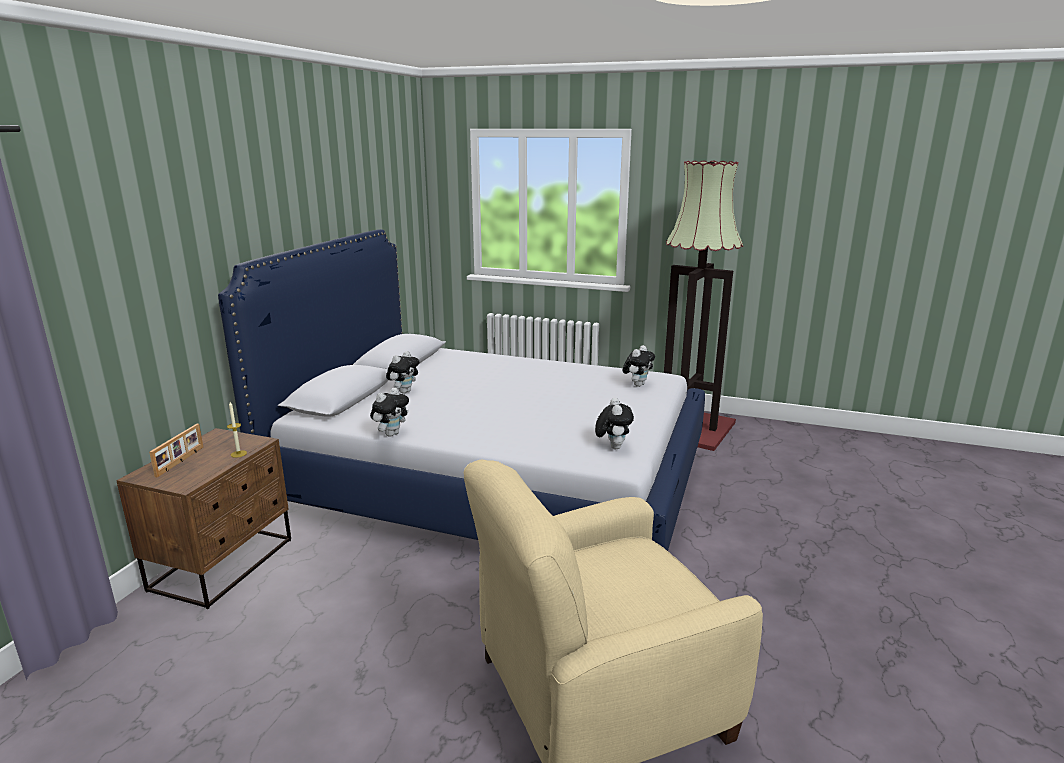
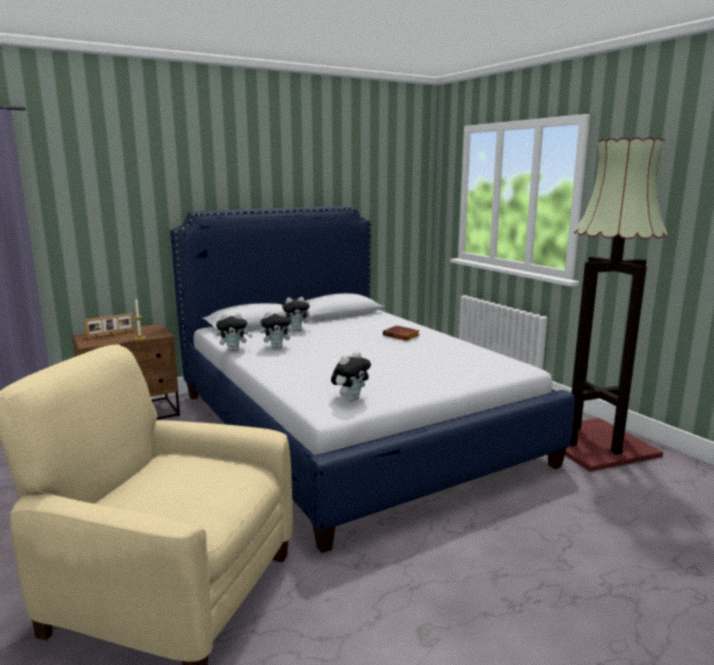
camera: 40 degrees right, 5 degrees down
(519, 371) = (402, 336): none -> brown book
(637, 384) = (480, 366): plush toy -> plush toy (277, 347)

